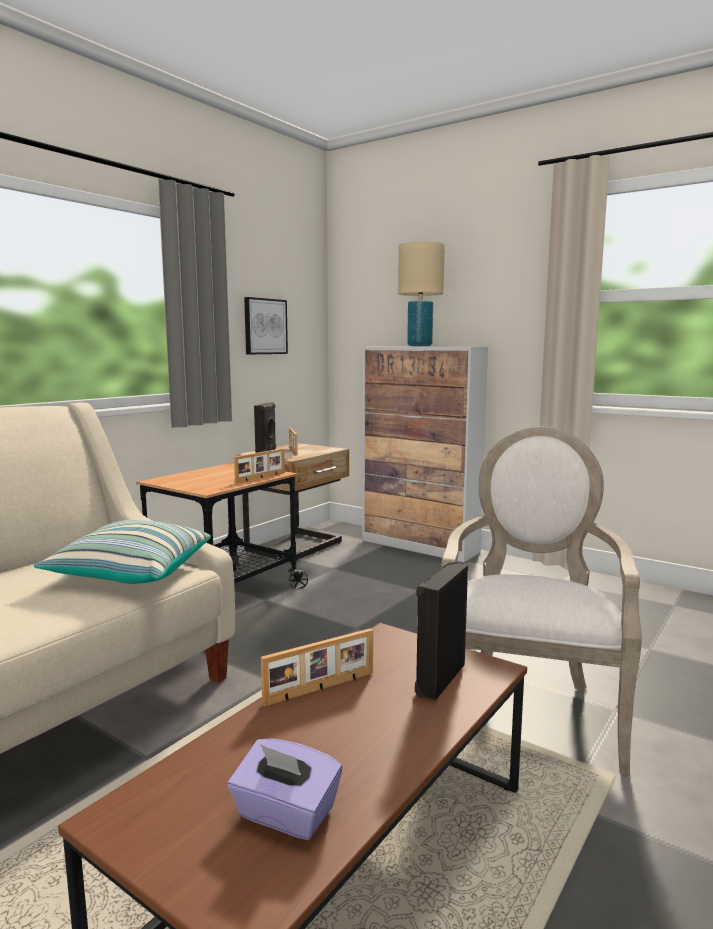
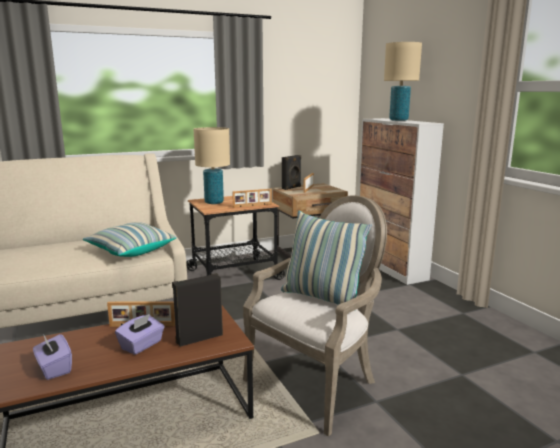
camera: 30 degrees right, 5 degrees up
(191, 480) = (214, 202): none -> beige table lamp
(265, 326) = (300, 103): picture -> none
(373, 718) = (142, 345): none -> purple tissue box
(531, 578) = (321, 297): none -> pillow

